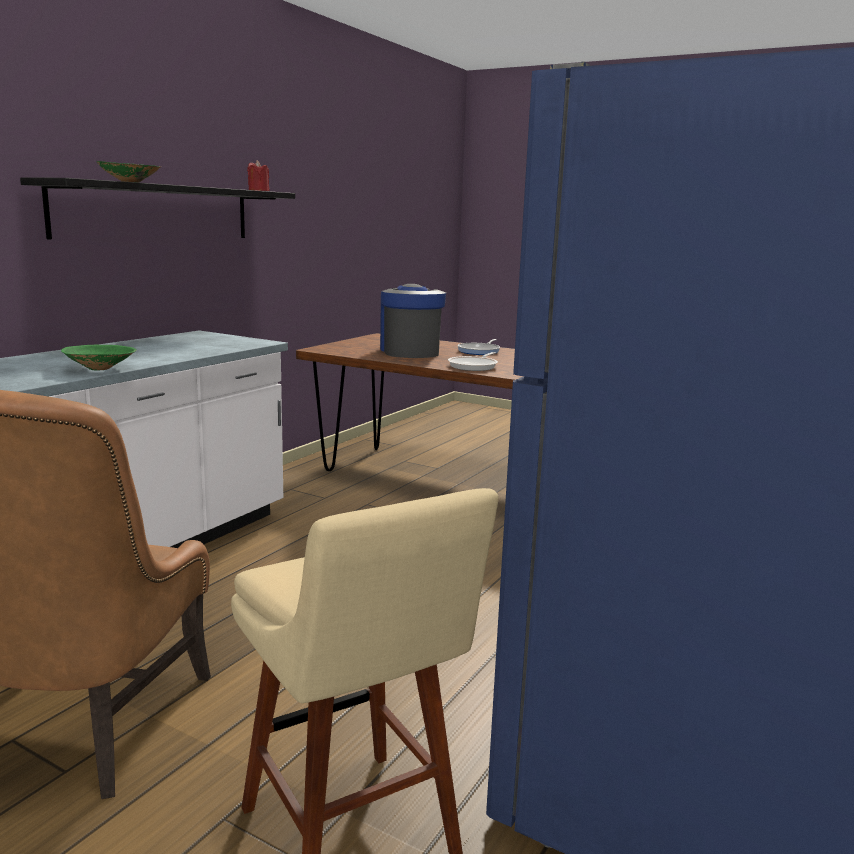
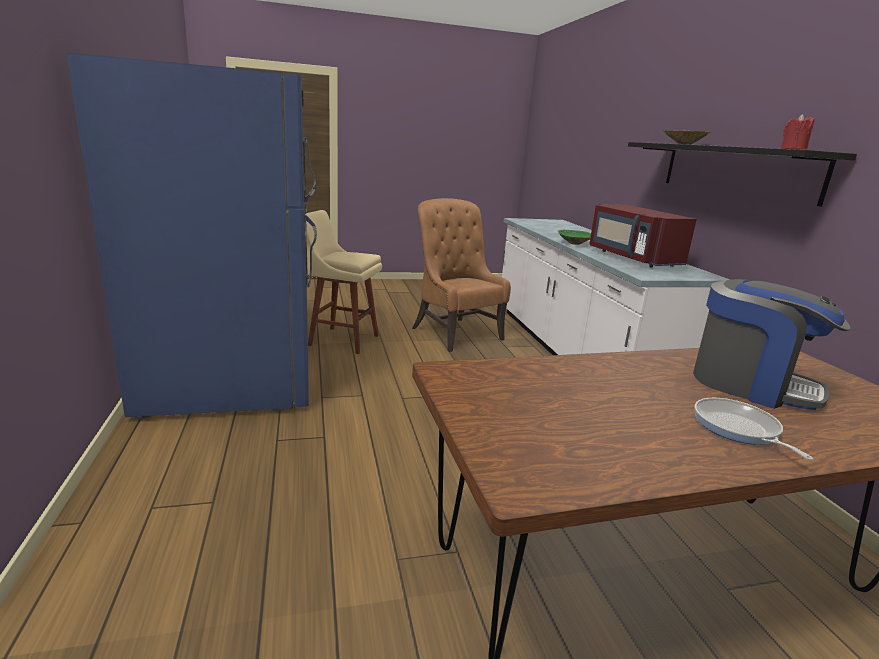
camera: 135 degrees right, 5 degrees up
(159, 349) = (631, 258): none -> red microwave
(474, 366) = (608, 371): frying pan -> none

